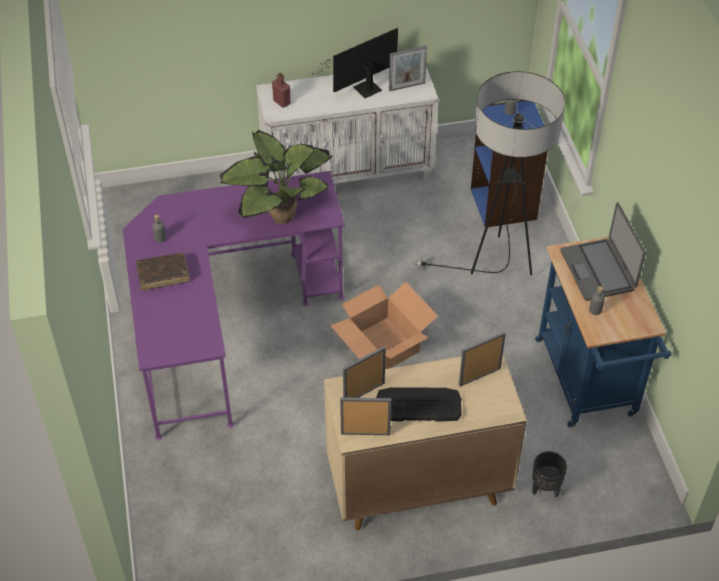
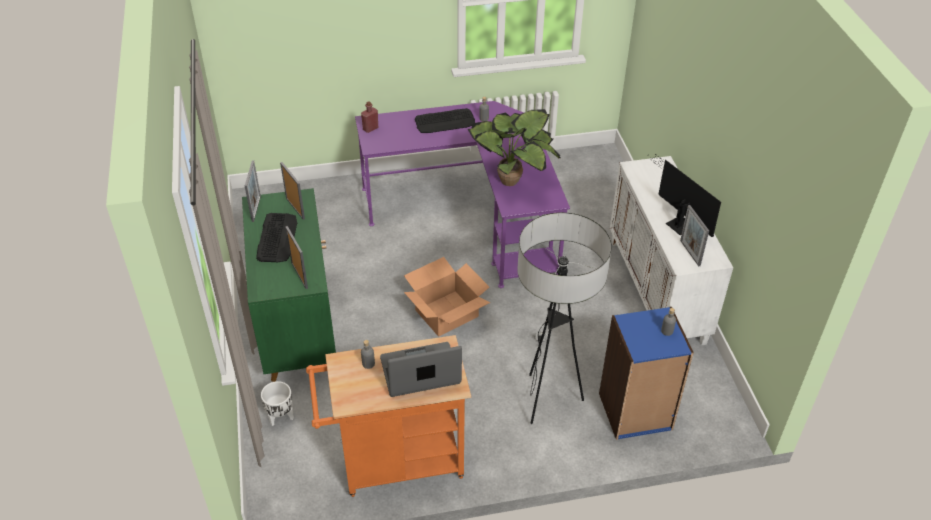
camera: 90 degrees right, 5 degrees down
(163, 275) = (445, 122): brown book -> keyboard
(282, 102) = (649, 171): red bottle -> red bottle (370, 128)
(416, 487) = (298, 330): beige cabinet -> green cabinet
(545, 488) = (281, 417): black planter -> white planter
(588, 384) = (393, 462): blue cart -> orange cart

